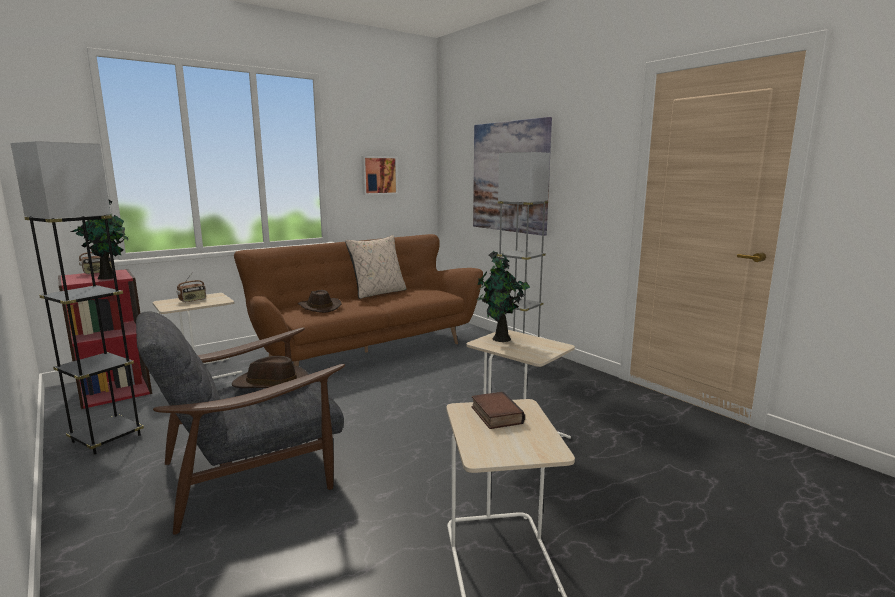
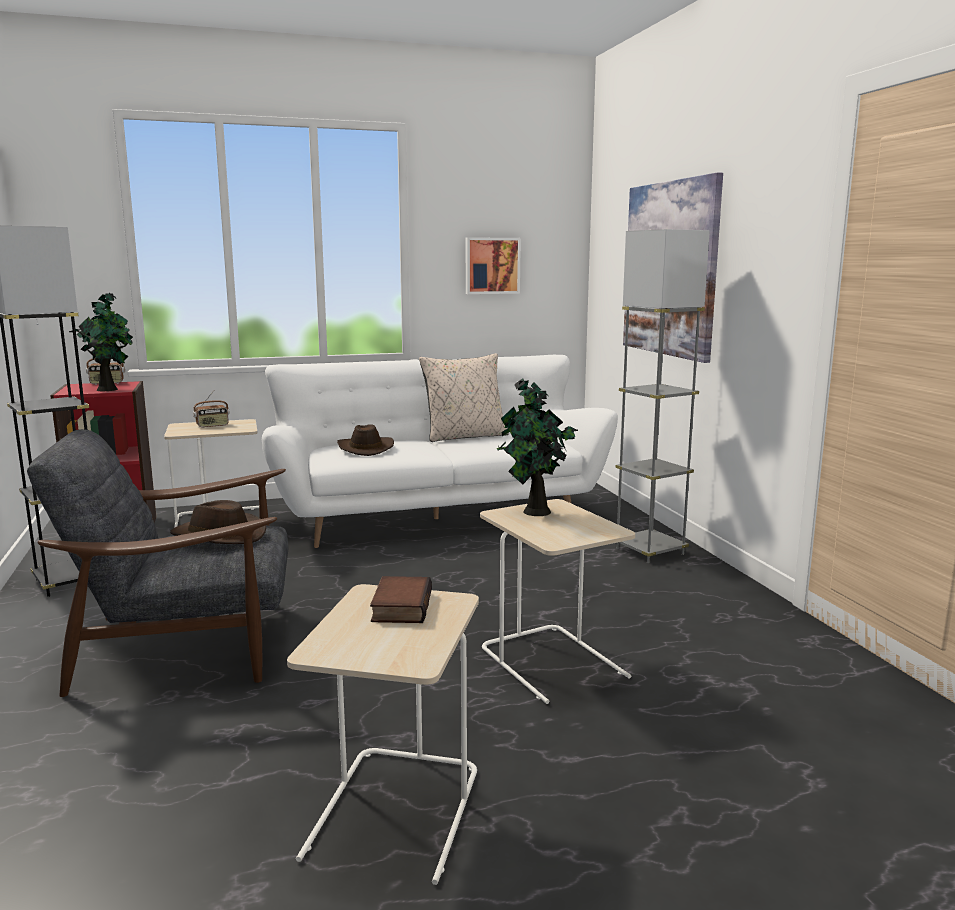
camera: 20 degrees right, 0 degrees up
(364, 350) = (435, 515): brown sofa -> white sofa

